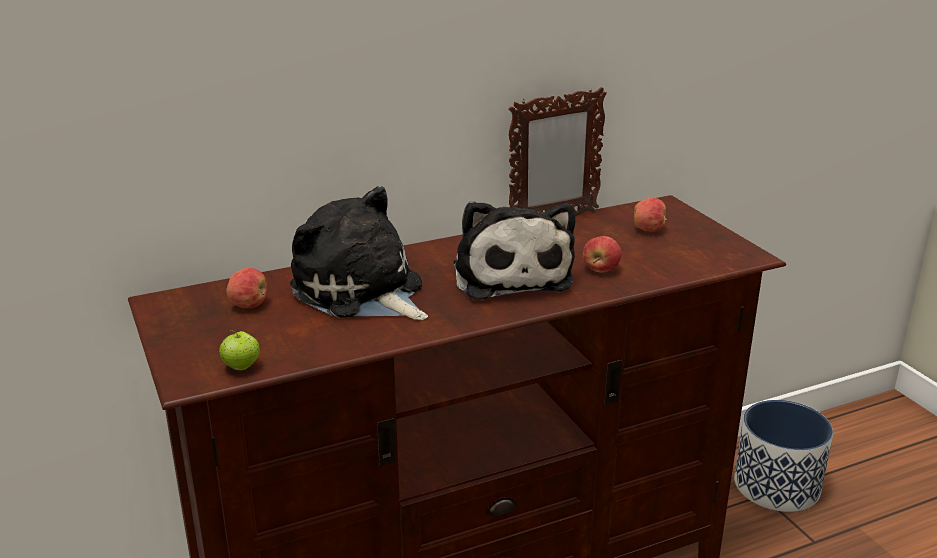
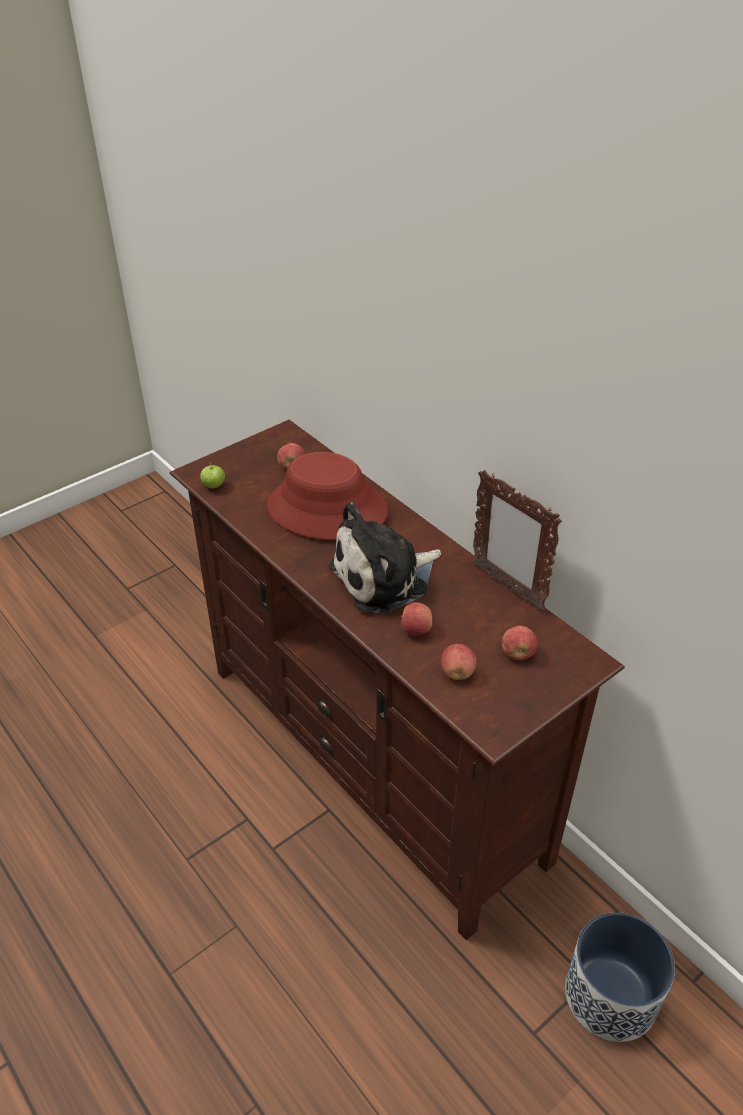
camera: 75 degrees right, 15 degrees up
(361, 292) = (327, 509): plush toy -> red hat
(669, 259) = (457, 672): none -> apple

